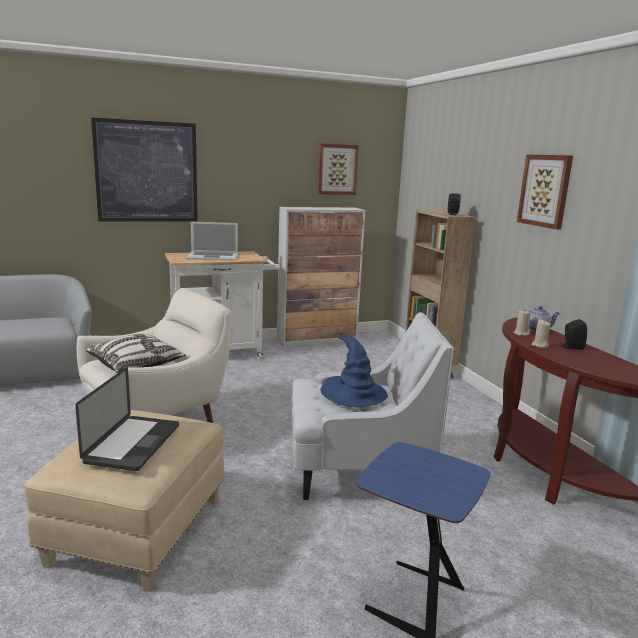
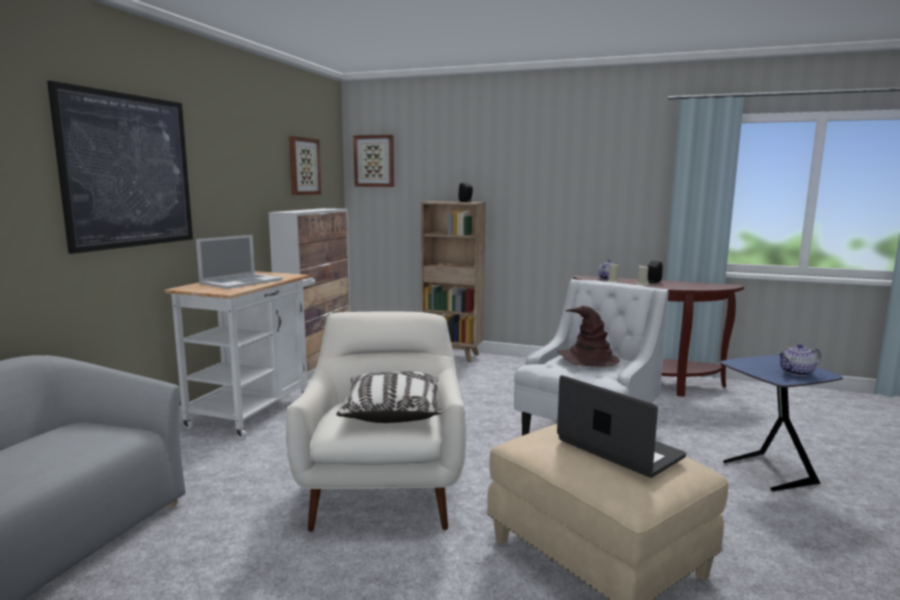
camera: 50 degrees left, 5 degrees down
(354, 394) = (587, 359): blue hat -> brown hat
(421, 488) = (797, 373): none -> teapot
(545, 190) = (563, 173): picture -> picture (374, 161)

